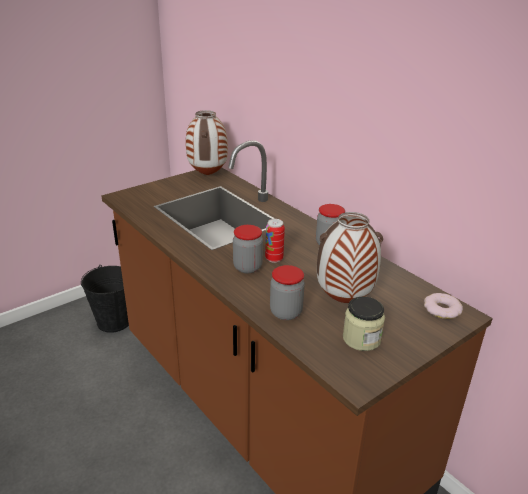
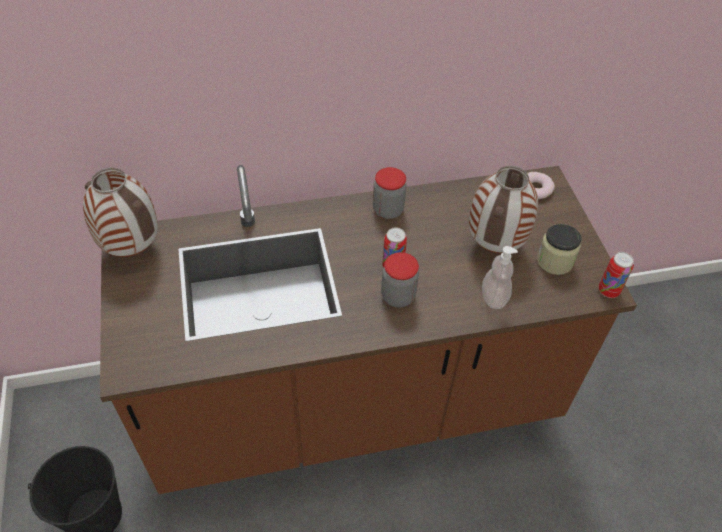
camera: 65 degrees left, 20 degrees up
(286, 312) = (494, 297): jar -> soap dispenser
(357, 382) = (608, 291): none -> can

